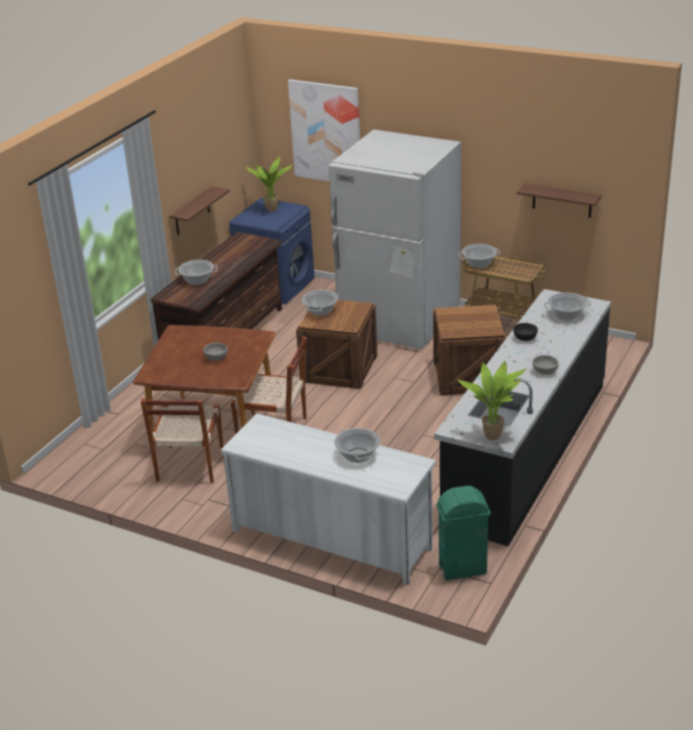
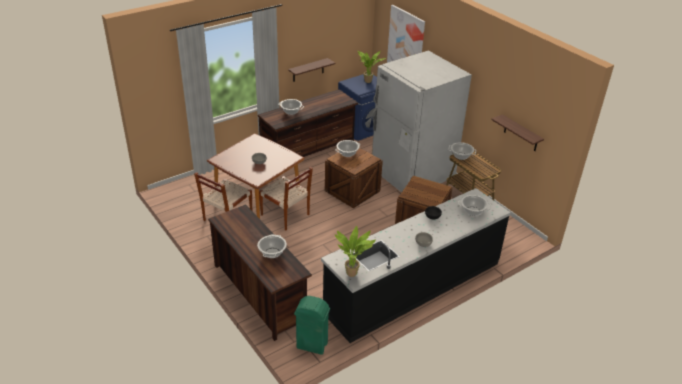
camera: 25 degrees right, 5 degrees up
(331, 538) = (259, 293): white dresser -> brown dresser

